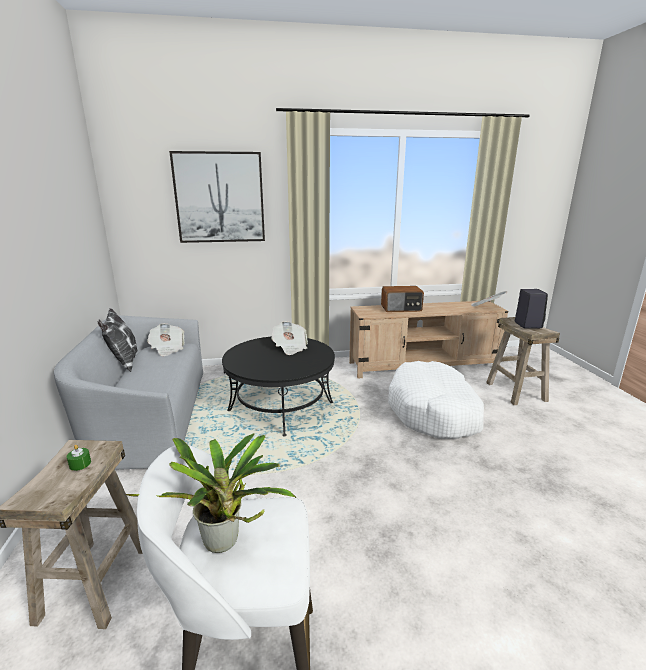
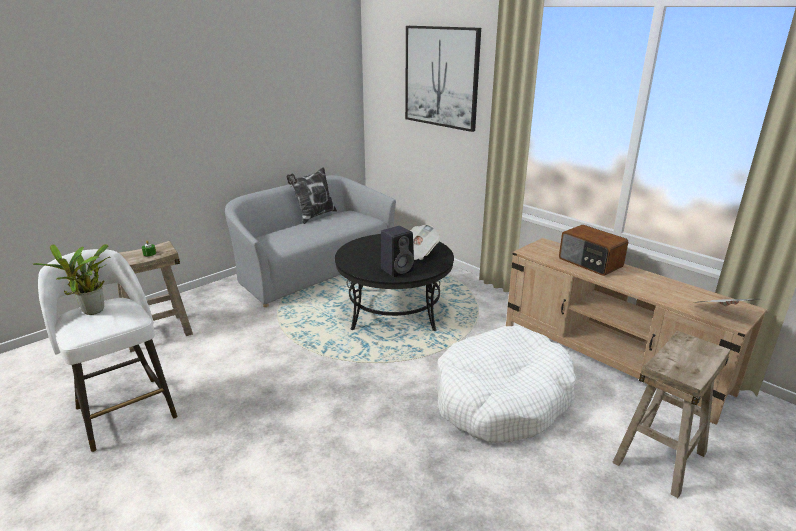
camera: 55 degrees right, 5 degrees up
(167, 349) = (355, 217): newspaper -> none
(527, 325) = (689, 357): black speaker -> black speaker (397, 270)

